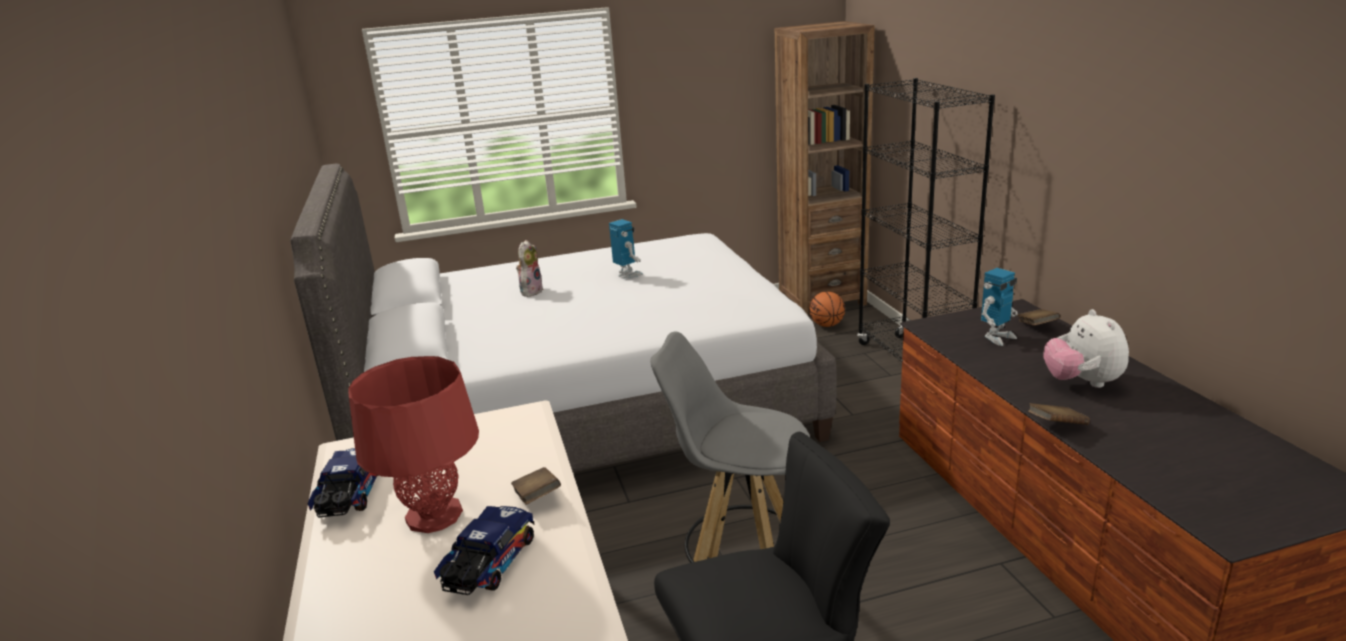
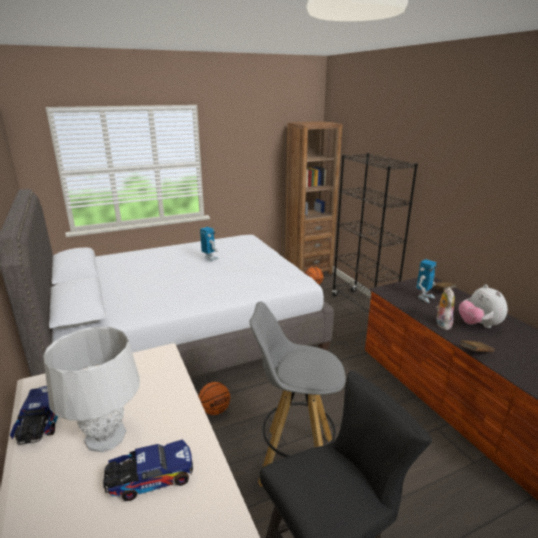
camera: 10 degrees left, 0 degrees up
(434, 515) = (105, 436): red table lamp -> grey table lamp
(488, 566) = (149, 479): toy truck -> toy truck turned 60 degrees clockwise
(531, 291) = (153, 268): plush toy -> plush toy (442, 324)
(537, 497) = (178, 418): brown book -> none
(622, 521) = (215, 410): none -> basketball

